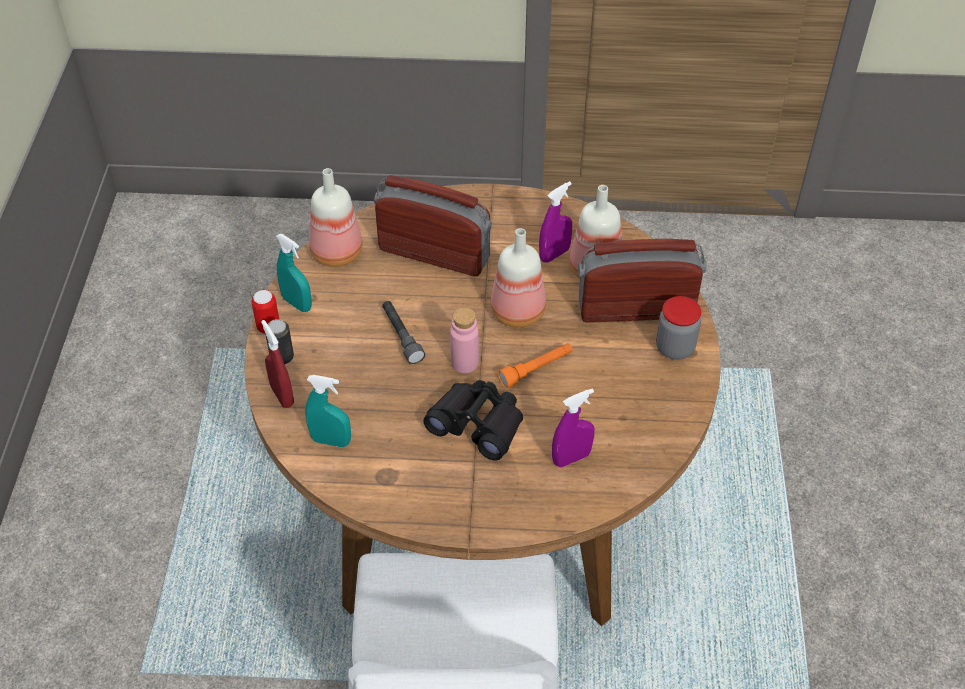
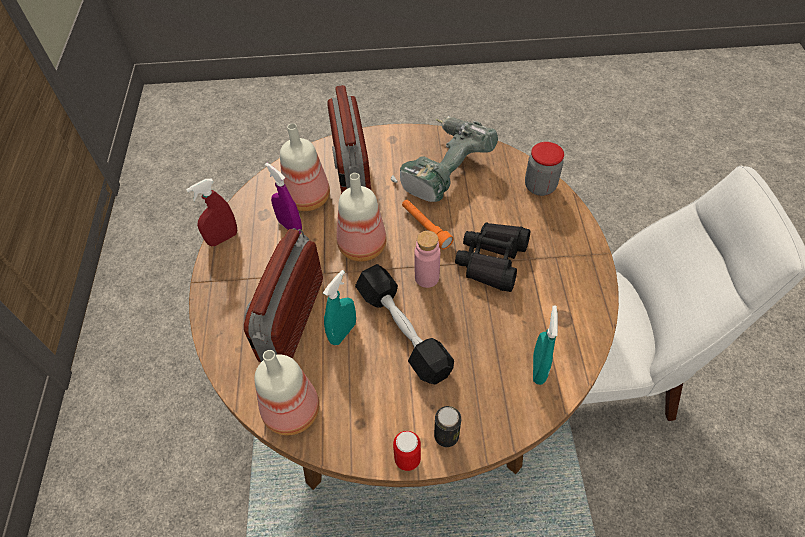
camera: 95 degrees left, 5 degrees up
(282, 395) = (496, 424): red spray bottle -> red spray bottle (223, 238)
(297, 303) = (370, 437): turquoise spray bottle -> turquoise spray bottle (343, 332)
(401, 336) = (403, 331): grey flashlight -> black dumbbell
(571, 458) = (509, 199): purple spray bottle -> none
(630, 395) = (441, 169): none -> power drill
(675, 348) = (389, 147): jar -> jar (540, 186)

